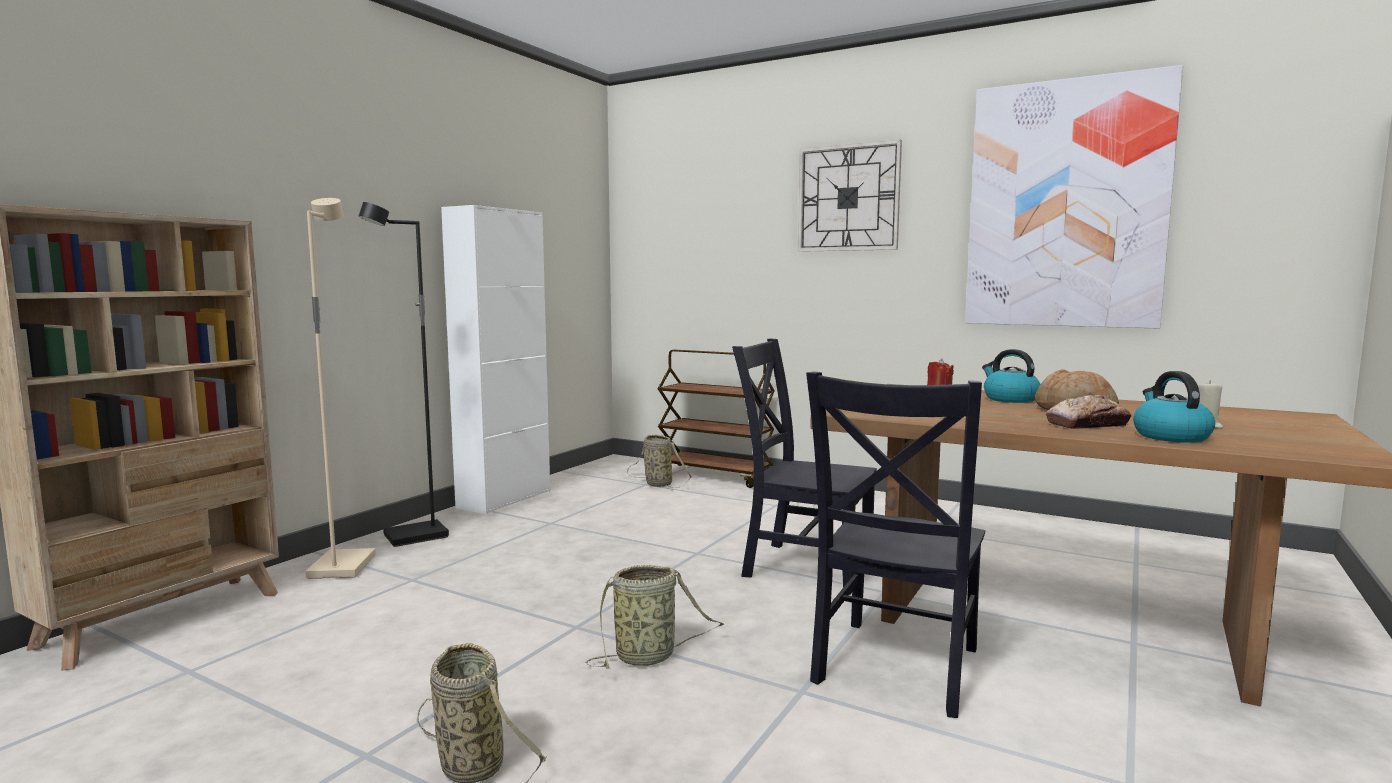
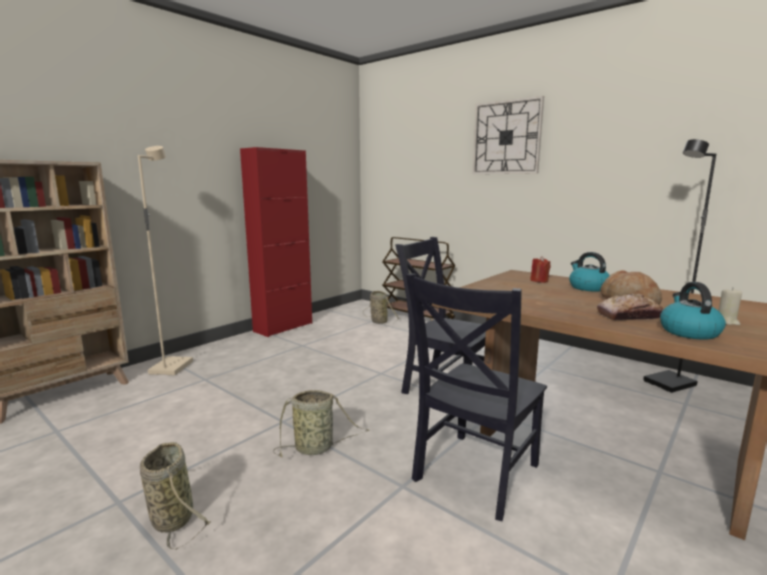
camera: 10 degrees right, 5 degrees up
(415, 537) = (221, 350): black floor lamp -> black floor lamp (670, 384)
(504, 499) = (283, 327): white cabinet -> red cabinet
(1065, 205) = (660, 141): picture -> none

